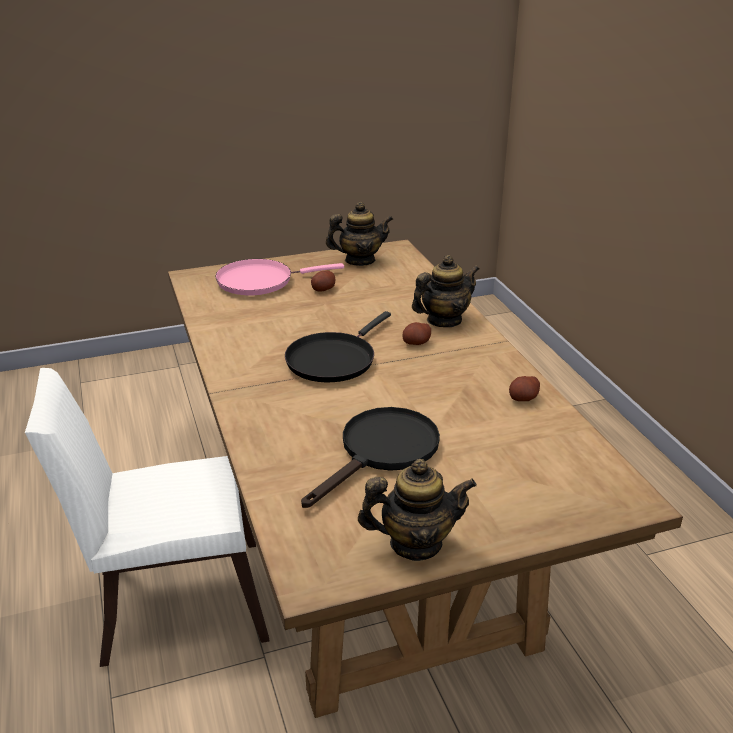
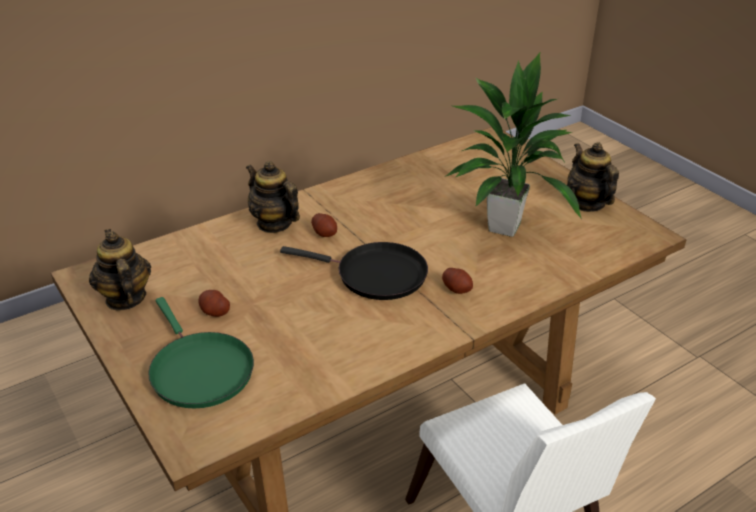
camera: 105 degrees left, 5 degrees up
(260, 281) = (199, 370): pink frying pan -> green frying pan
(381, 452) = (503, 228): black frying pan -> potted plant
(523, 398) = (395, 177): potato -> potato (457, 289)

